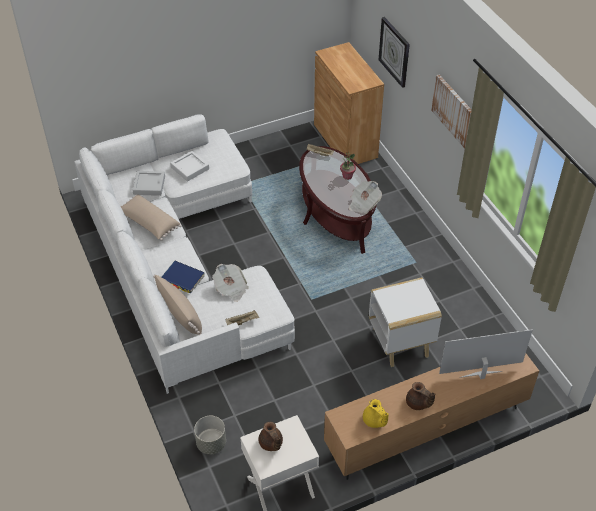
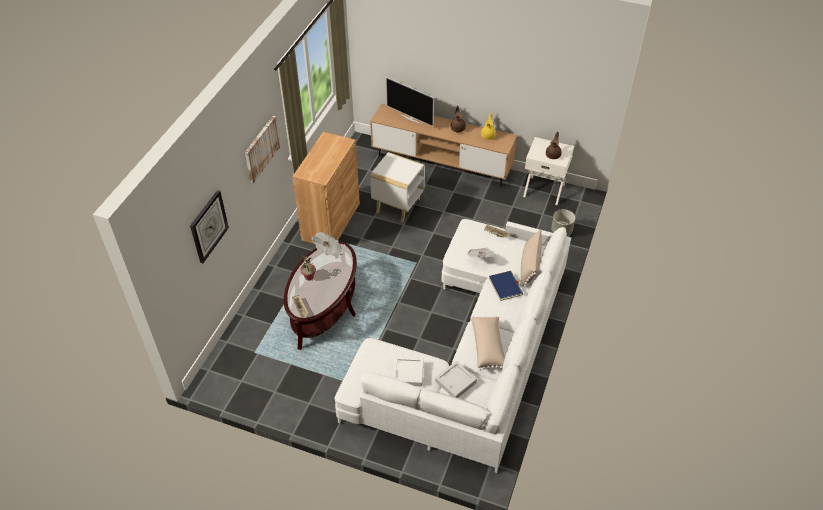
camera: 135 degrees left, 0 degrees up
(345, 141) = (231, 360): brown cabinet -> brown cabinet (331, 221)

